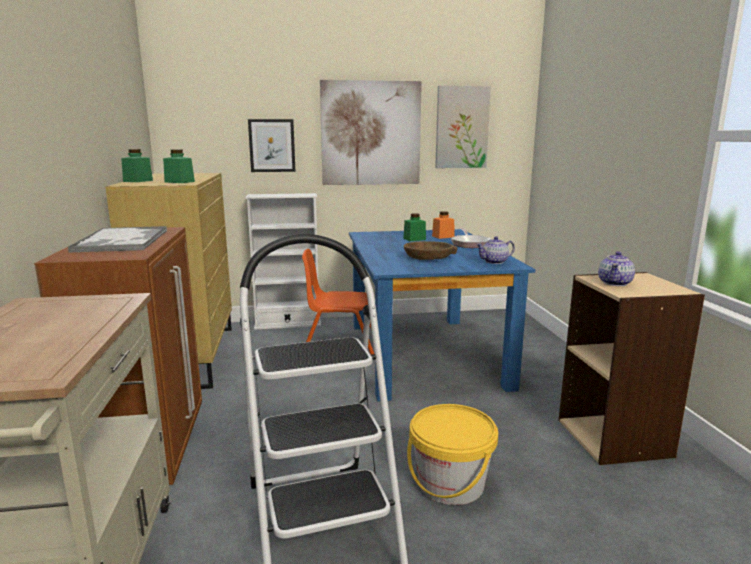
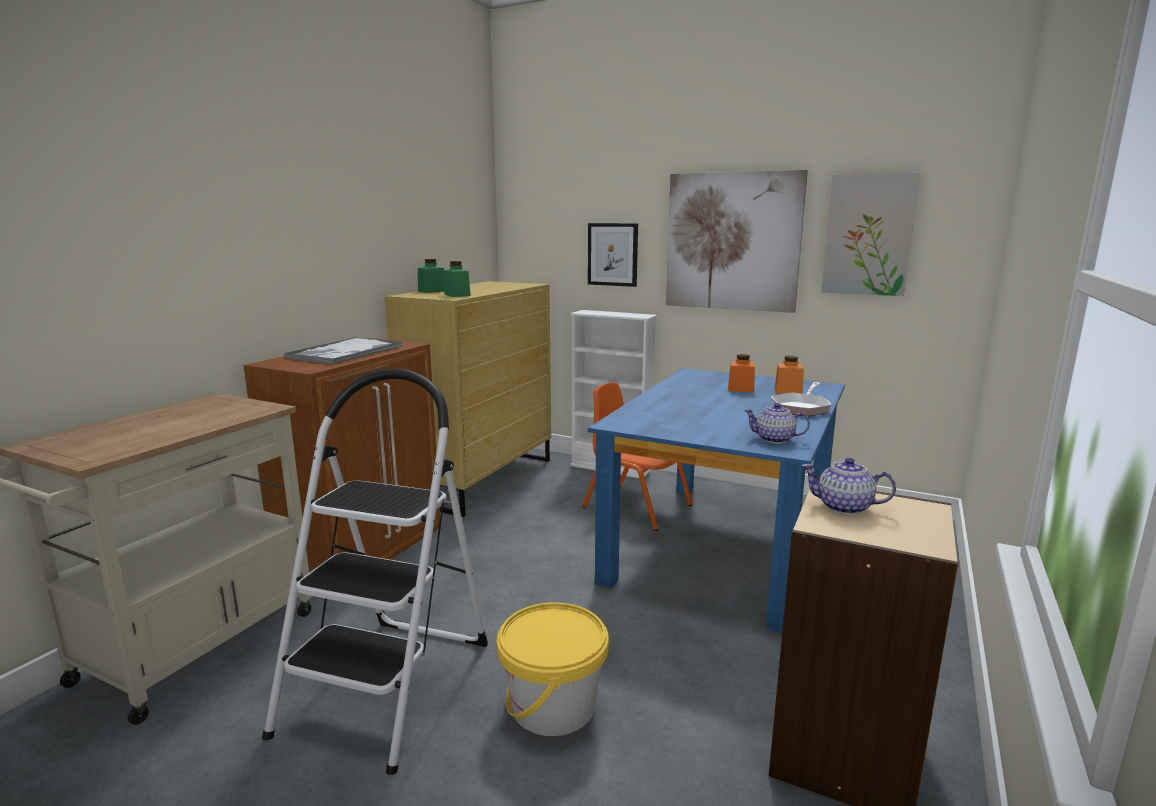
camera: 35 degrees right, 0 degrees up
(414, 239) = (740, 389): green jar -> orange jar
(428, 257) = (701, 417): brown bowl -> none
(615, 283) = (844, 507): teapot -> teapot turned 45 degrees clockwise

